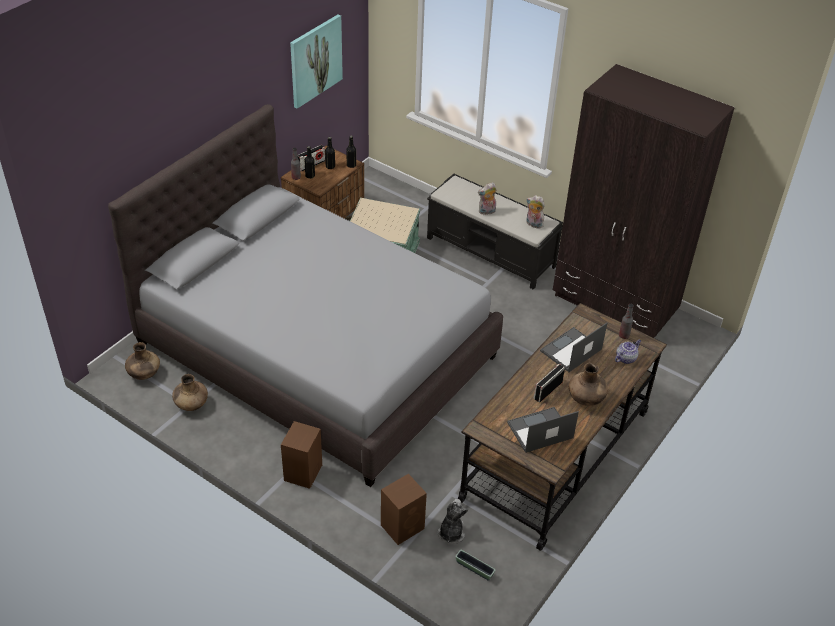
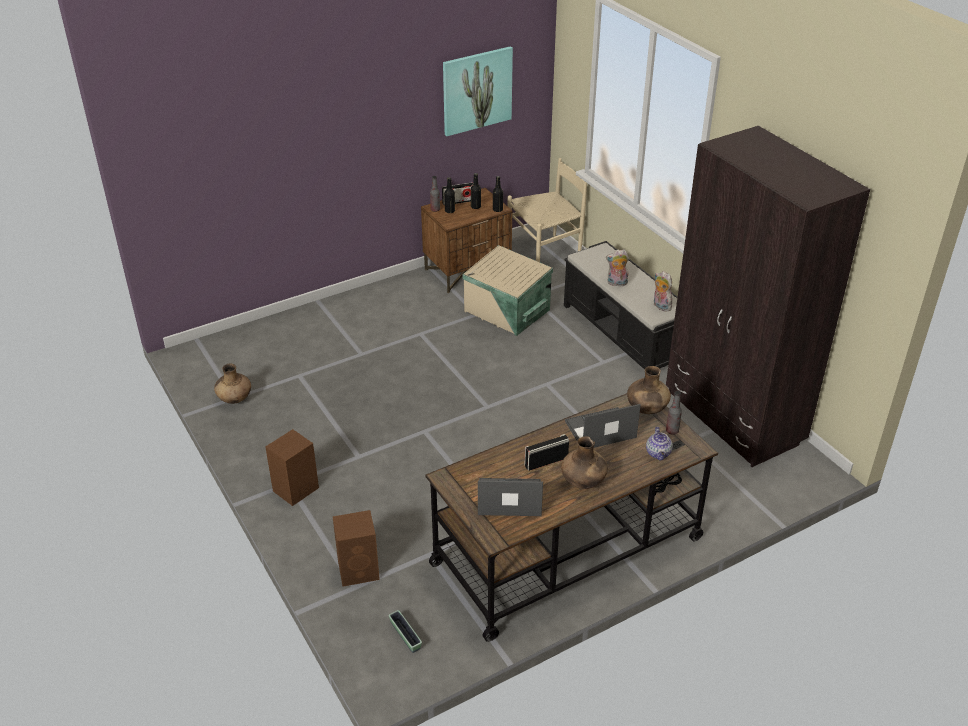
camera: 25 degrees right, 5 degrees down
(144, 374) = (211, 361): brown vase -> brown vase (646, 409)
(317, 350) = (384, 381): grey bed -> none
(382, 192) = (545, 253): none -> beige chair
(451, 533) = (404, 592): plush toy -> none
(626, 358) = (658, 454): teapot -> teapot turned 105 degrees clockwise

